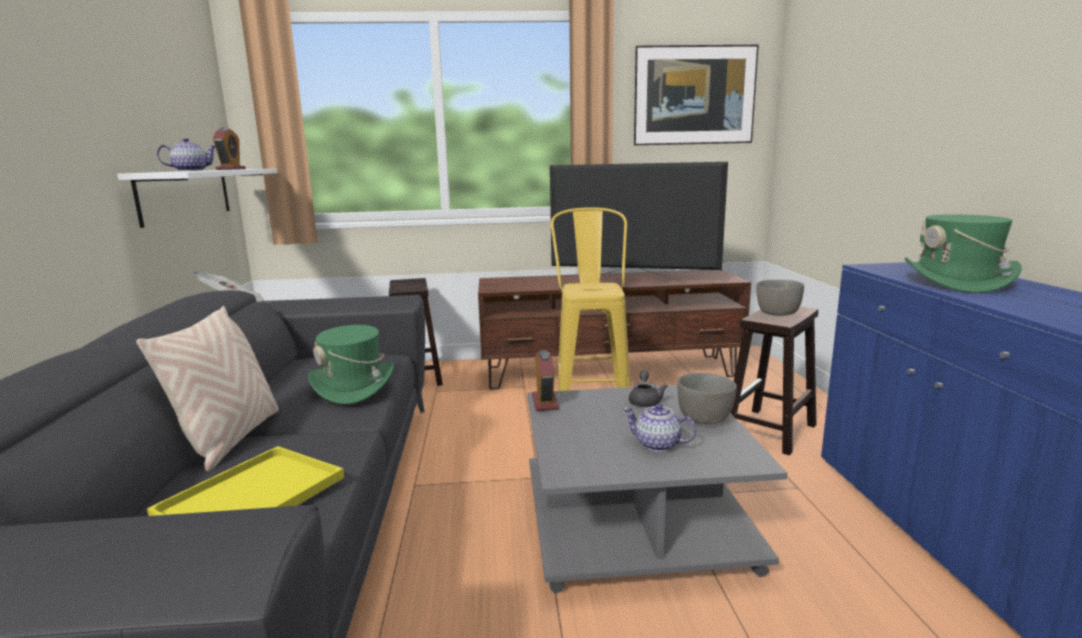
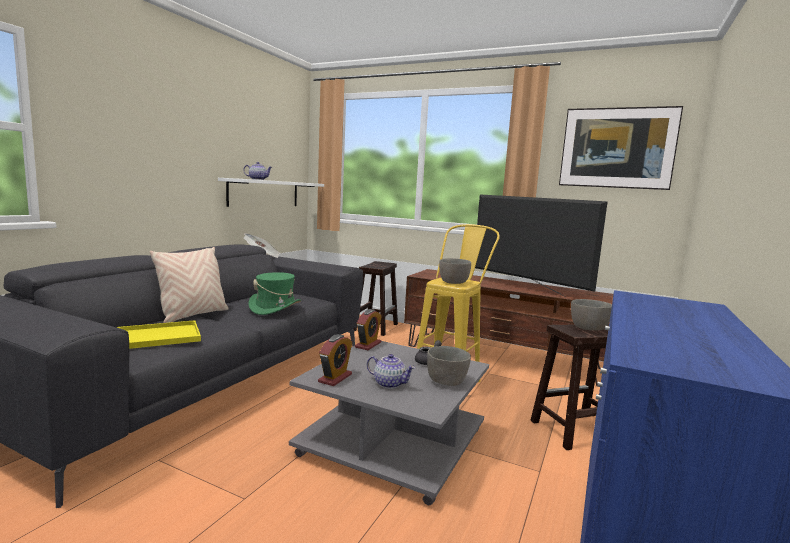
camera: 30 degrees right, 5 degrees down
(231, 169) = (289, 181): alarm clock -> alarm clock (335, 378)
(595, 290) = (453, 282): none -> grey bowl
(658, 445) = (389, 383): teapot -> teapot turned 150 degrees clockwise
(957, 282) = (664, 315): green hat -> none

